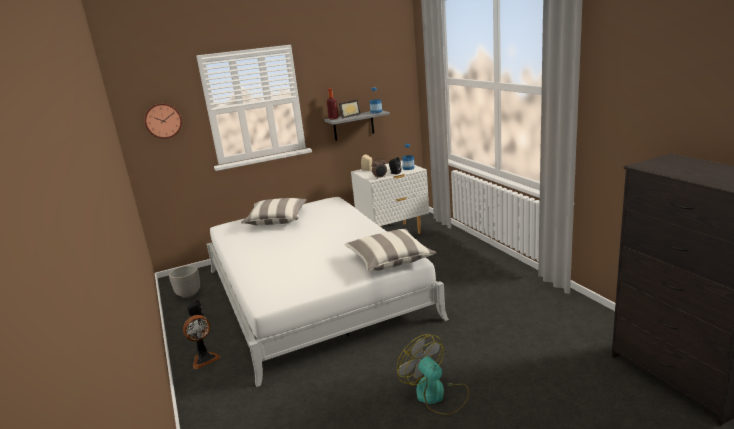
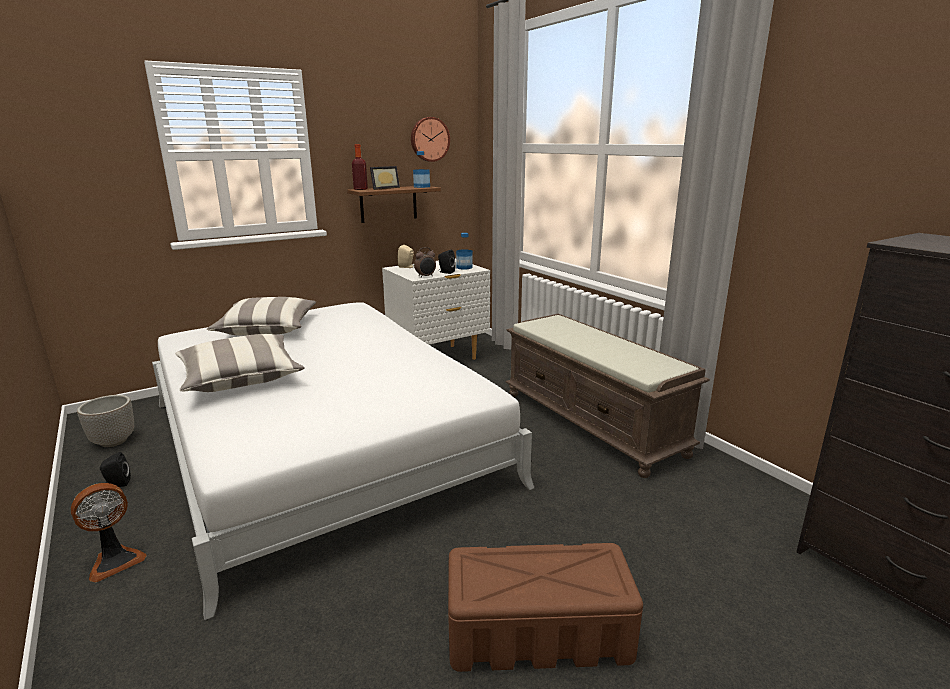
camera: 10 degrees left, 0 degrees up
(163, 120) = (81, 159): wall clock -> wall clock (429, 139)
(353, 125) = (388, 204): grey shelf -> brown shelf
(389, 260) = (448, 393): pillow -> pillow (240, 378)
(436, 395) = (536, 632): fan -> brown storage box
(497, 277) = (592, 422): none -> brown bench

